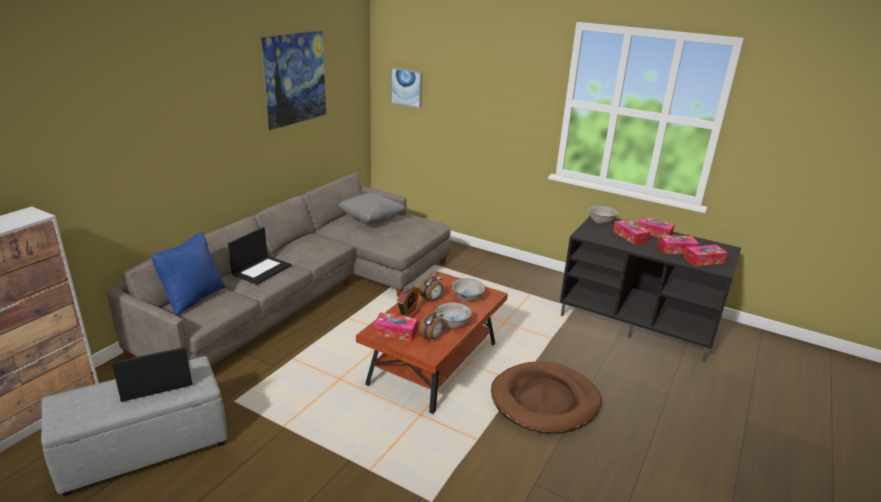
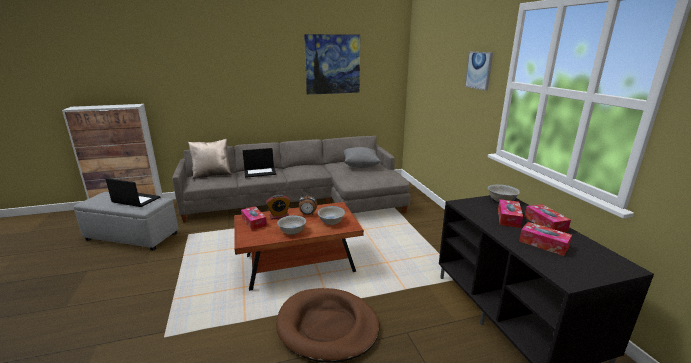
camera: 45 degrees right, 5 degrees down
(193, 298) = (212, 174): blue pillow -> beige pillow
(406, 87) = (421, 79): picture -> picture (479, 70)
(431, 338) = (264, 233): alarm clock -> none
(704, 260) = (562, 264): tissue box -> none

